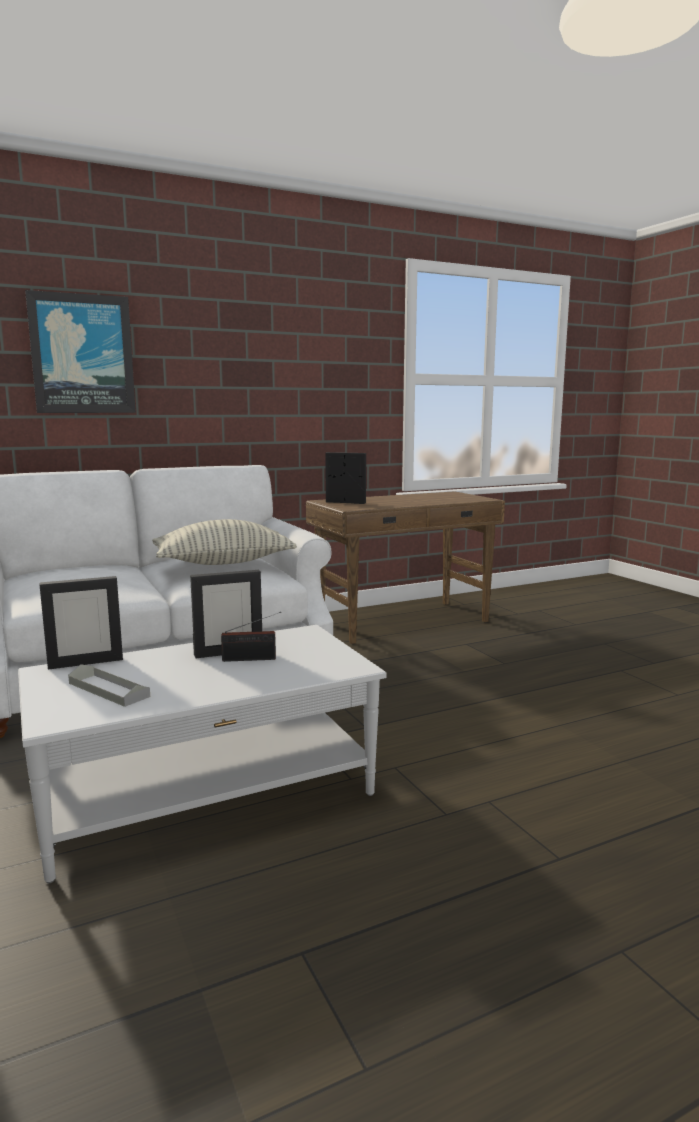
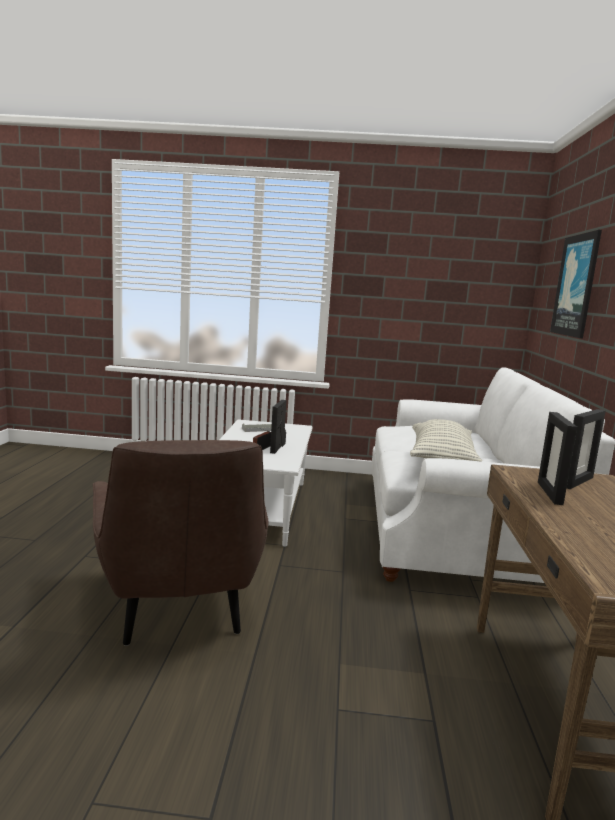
camera: 120 degrees right, 0 degrees up
(85, 662) = (302, 431): picture frame -> picture frame (551, 493)
(521, 740) = (180, 610): none -> brown armchair

